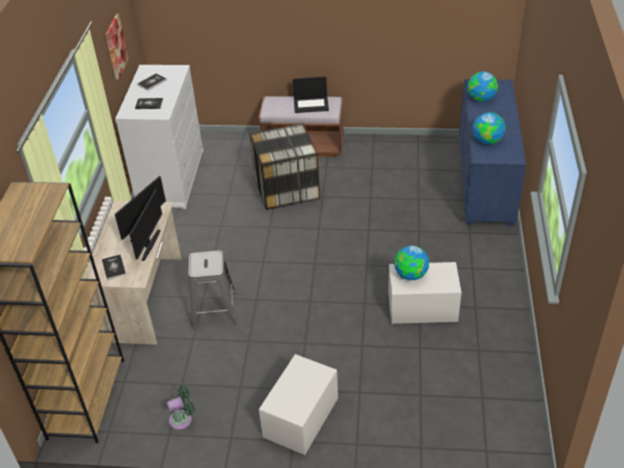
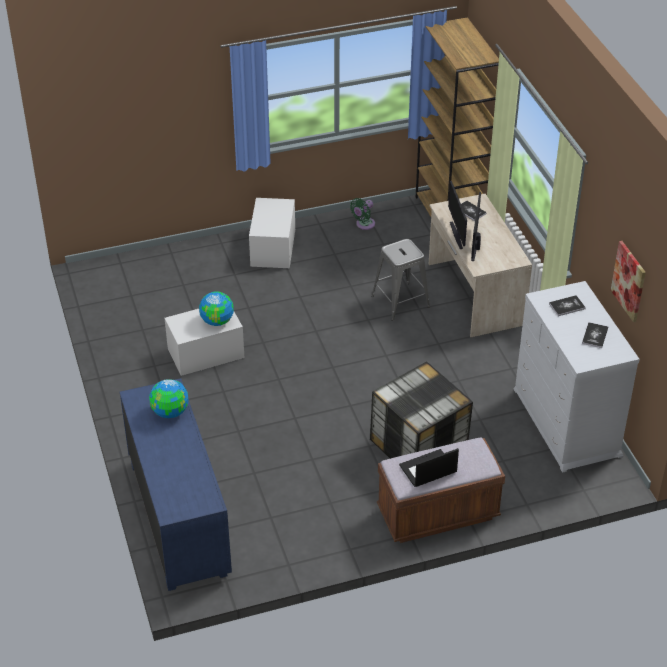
camera: 155 degrees right, 0 degrees up
(481, 99) = (194, 477): globe -> none

